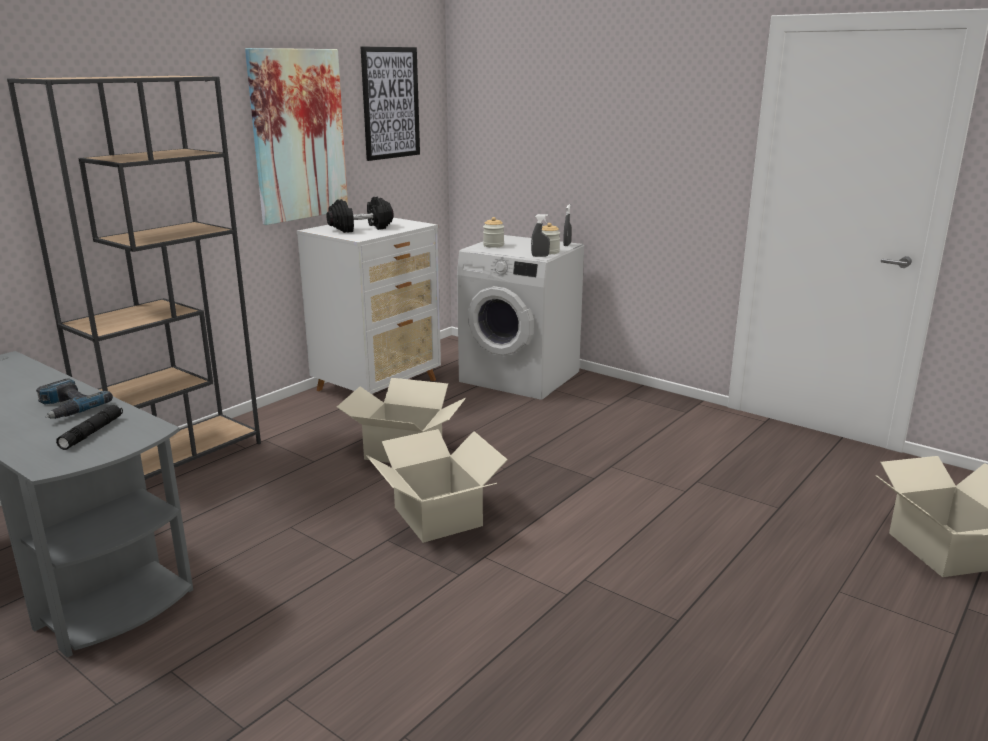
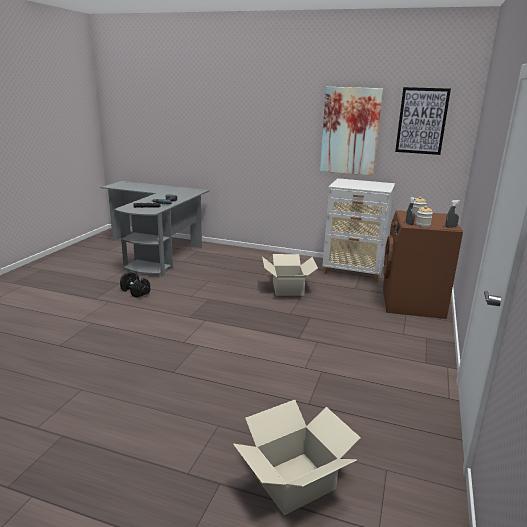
camera: 70 degrees right, 0 degrees up
(178, 459) = (246, 253): bookcase -> none
(361, 228) = (357, 184): black dumbbell -> black dumbbell (135, 291)
(438, 516) = (233, 306): cardboard box -> none
(518, 377) = (411, 302): white washing machine -> brown washing machine

